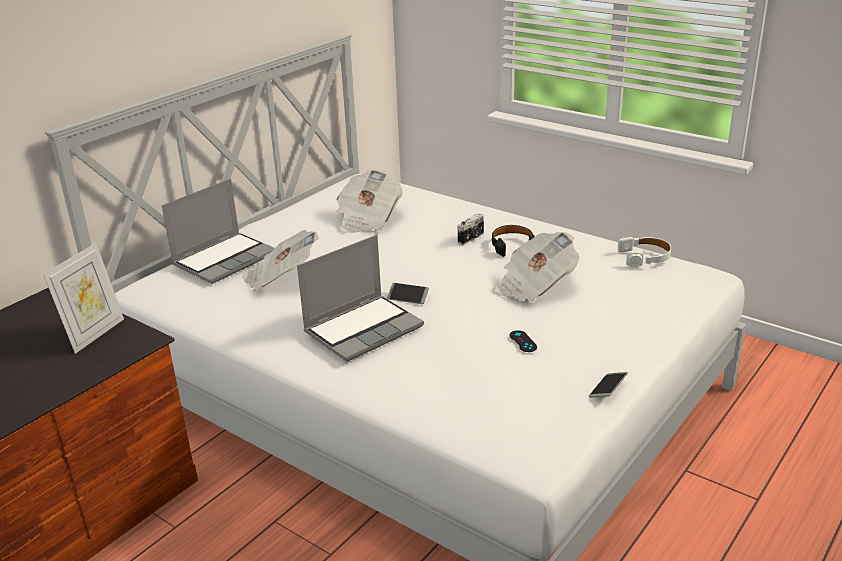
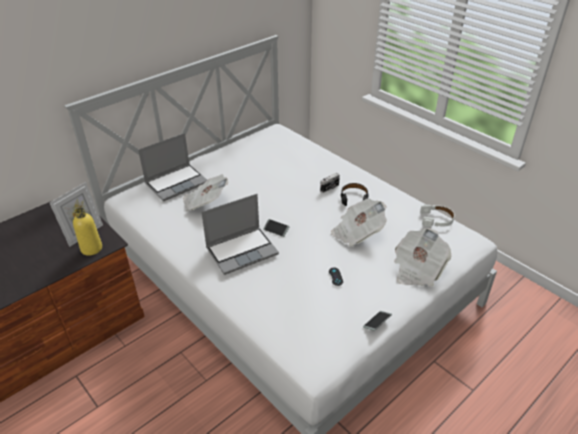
camera: 10 degrees right, 10 degrees up
(115, 351) = (91, 248): none -> yellow bottle
(367, 219) = (270, 163): newspaper -> newspaper (417, 269)

